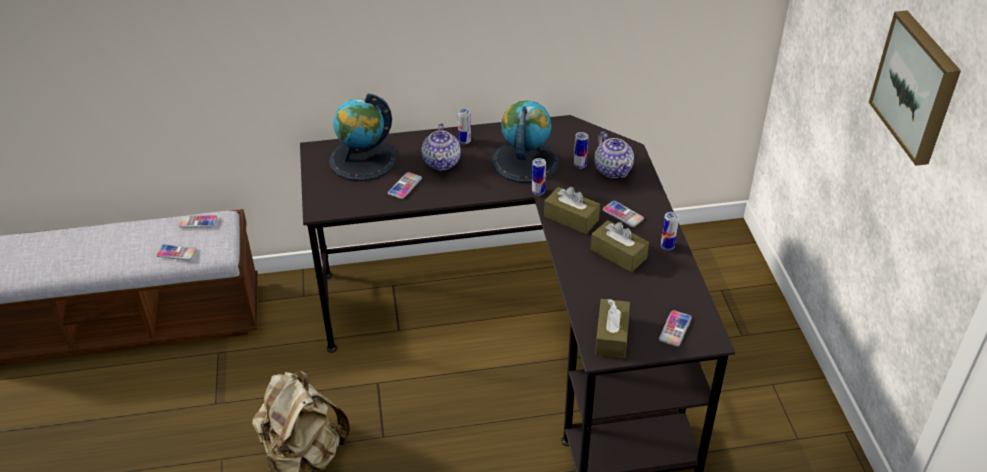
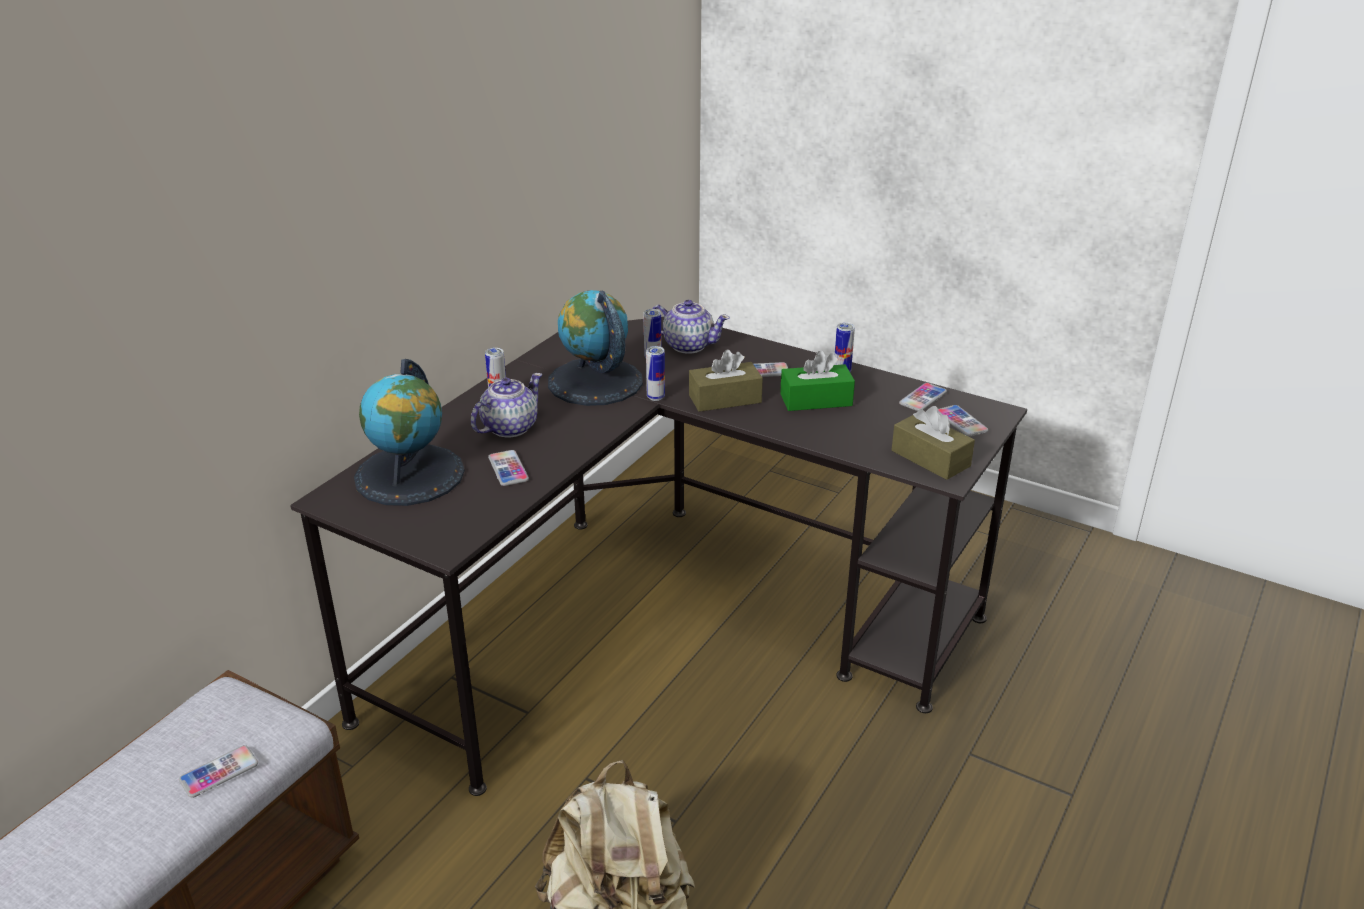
camera: 50 degrees left, 10 degrees down
(198, 222) = (192, 719): phone -> phone (923, 398)
(442, 162) = (508, 427): teapot -> teapot turned 90 degrees counterclockwise
(618, 254) = (816, 400): brown tissue box -> green tissue box
(917, 87) = (995, 79): picture -> none

